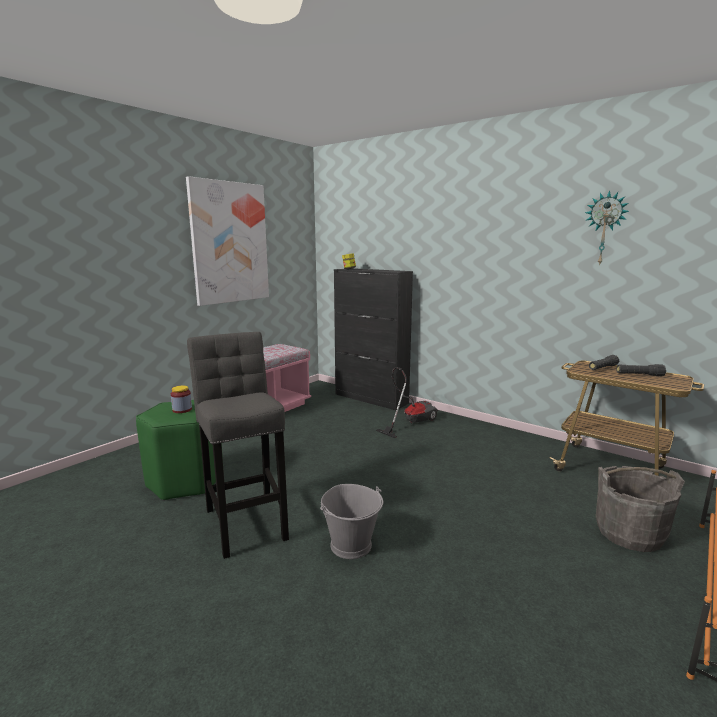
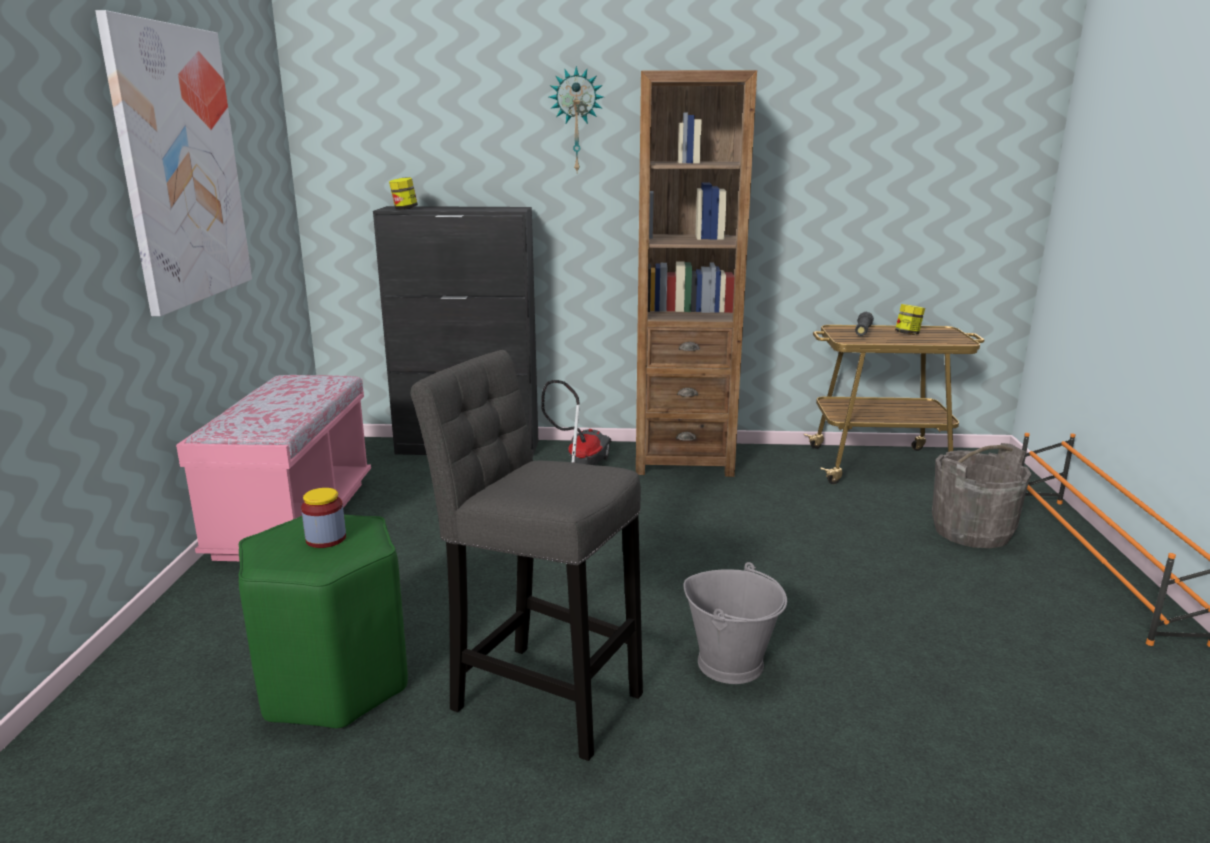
camera: 35 degrees left, 5 degrees up
(476, 431) = (683, 460): none -> brown bookcase
(605, 228) = (840, 134): wall clock -> wall clock (576, 121)
(639, 375) = (908, 334): black flashlight -> jar

